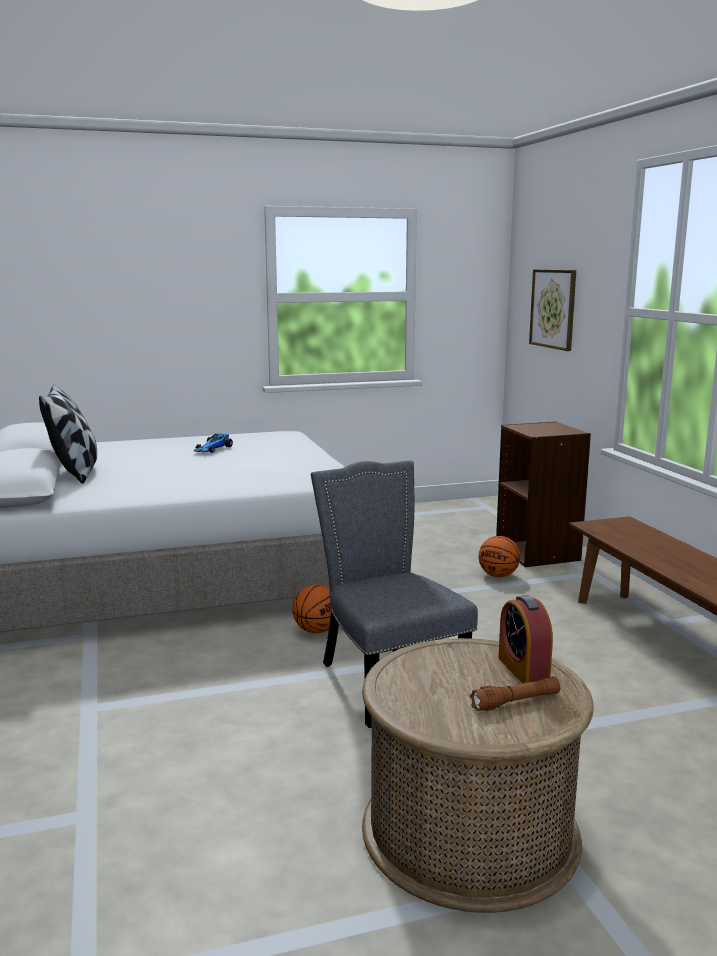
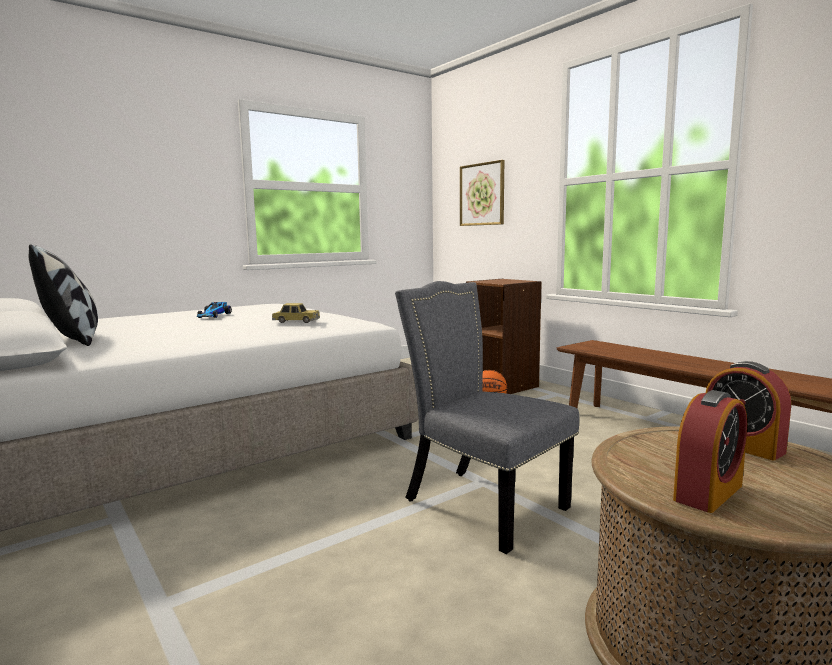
camera: 20 degrees left, 5 degrees down
(272, 470) = (296, 321): none -> toy car
(317, 631) = (373, 470): basketball -> none
(424, 699) = (708, 492): none -> alarm clock
(515, 702) = (791, 477): brown flashlight -> none

